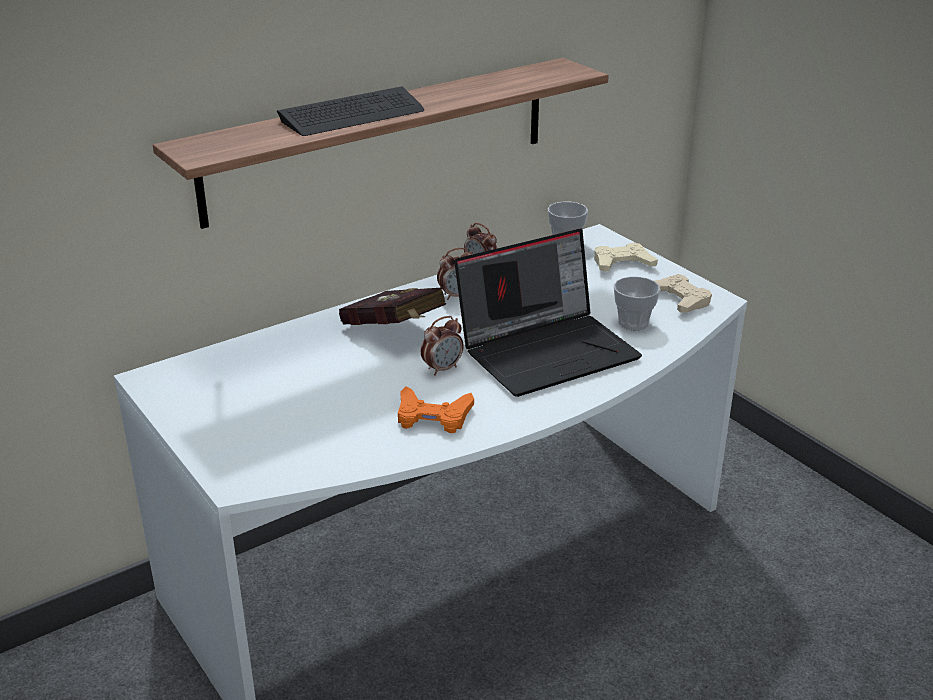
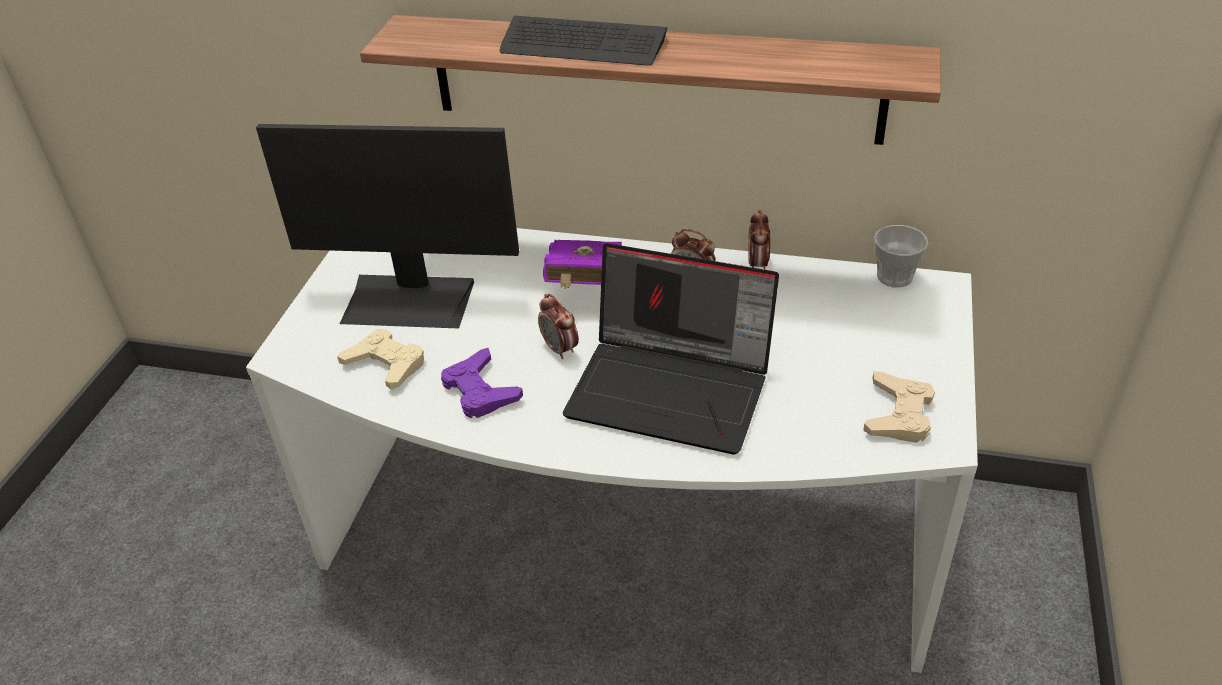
camera: 50 degrees right, 10 degrees up
(277, 400) = (409, 300): none -> monitor
(394, 332) = (584, 288): red book -> purple book
(433, 416) = (480, 390): orange game controller -> purple game controller
(442, 369) = (560, 349): alarm clock -> alarm clock turned 45 degrees clockwise
(622, 264) = (911, 336): beige game controller -> beige game controller (386, 364)
(633, 323) = (803, 411): cup -> none

